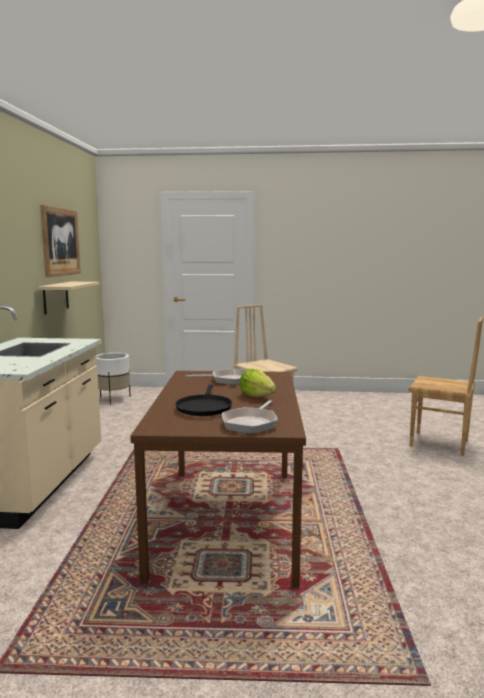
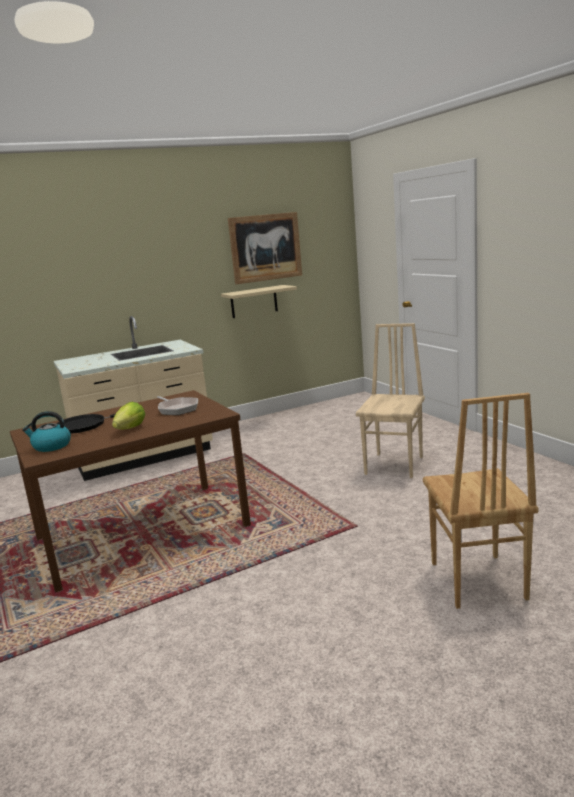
camera: 60 degrees right, 5 degrees up
(113, 399) = (334, 406): white planter -> none
(251, 423) = (51, 446): frying pan -> kettle

